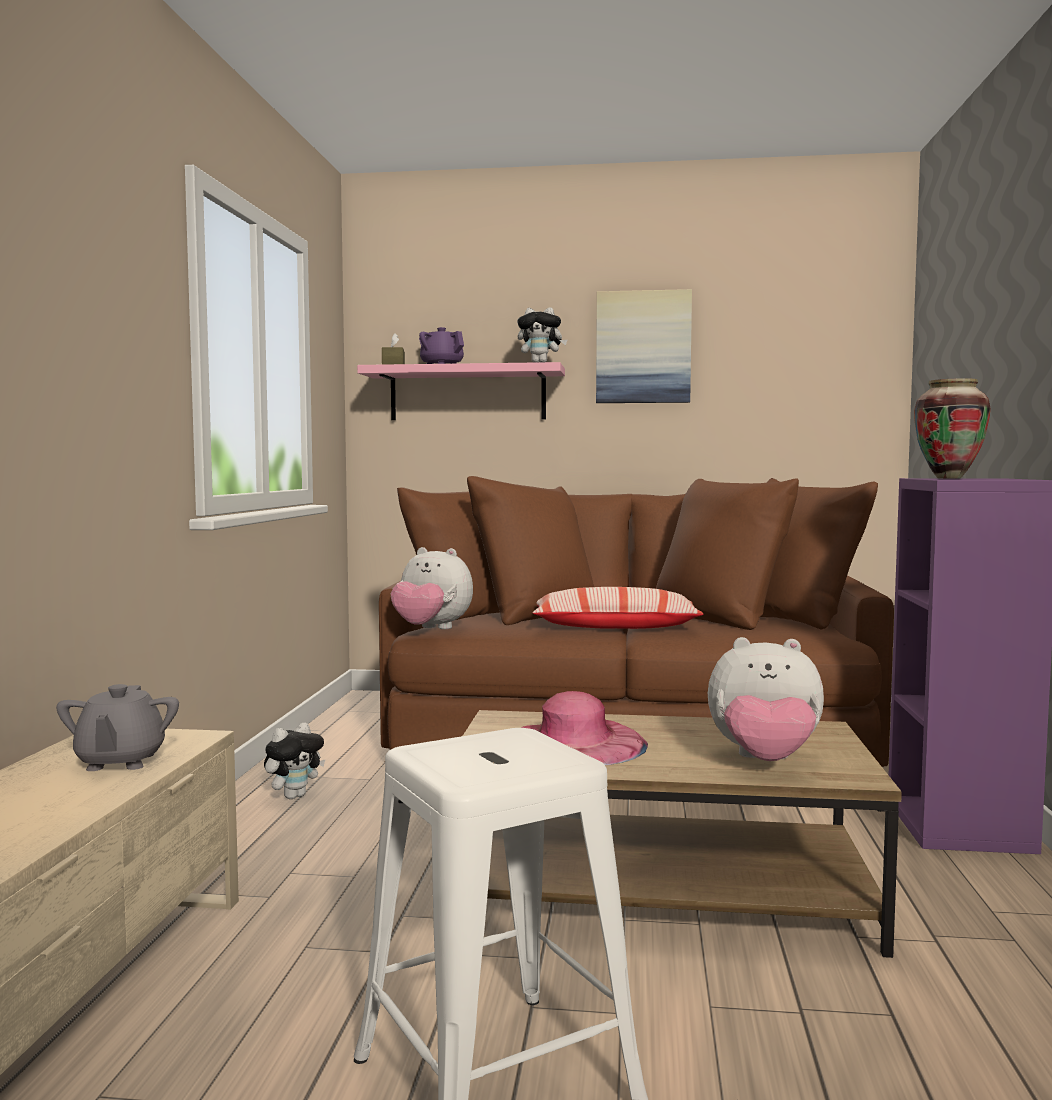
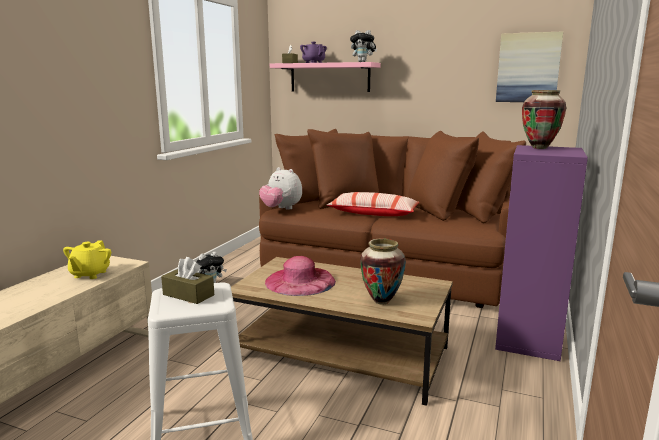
camera: 15 degrees right, 10 degrees up
(120, 762) = (90, 274): grey teapot -> yellow teapot
(478, 751) = (188, 295): none -> brown tissue box
(643, 347) = (424, 51): picture -> picture (528, 68)
(764, 761) = (381, 301): plush toy -> vase

